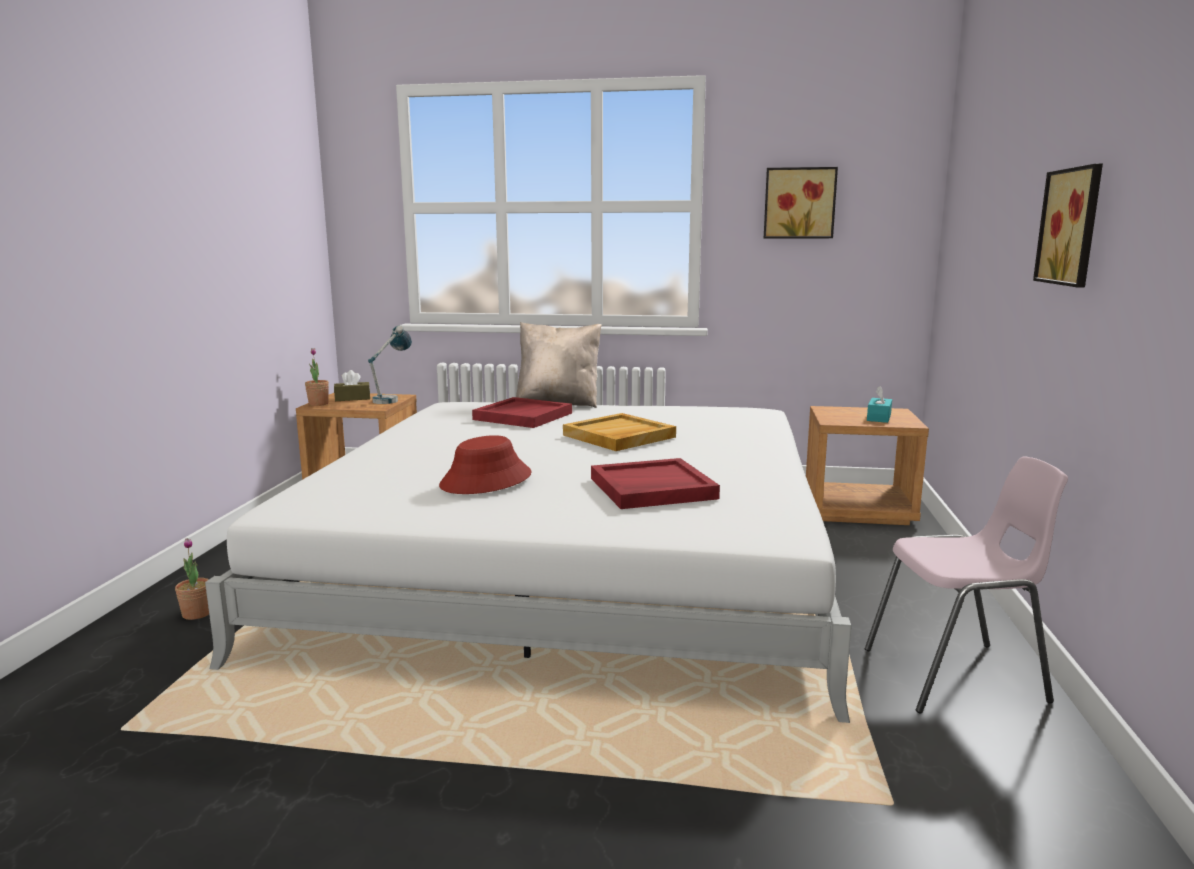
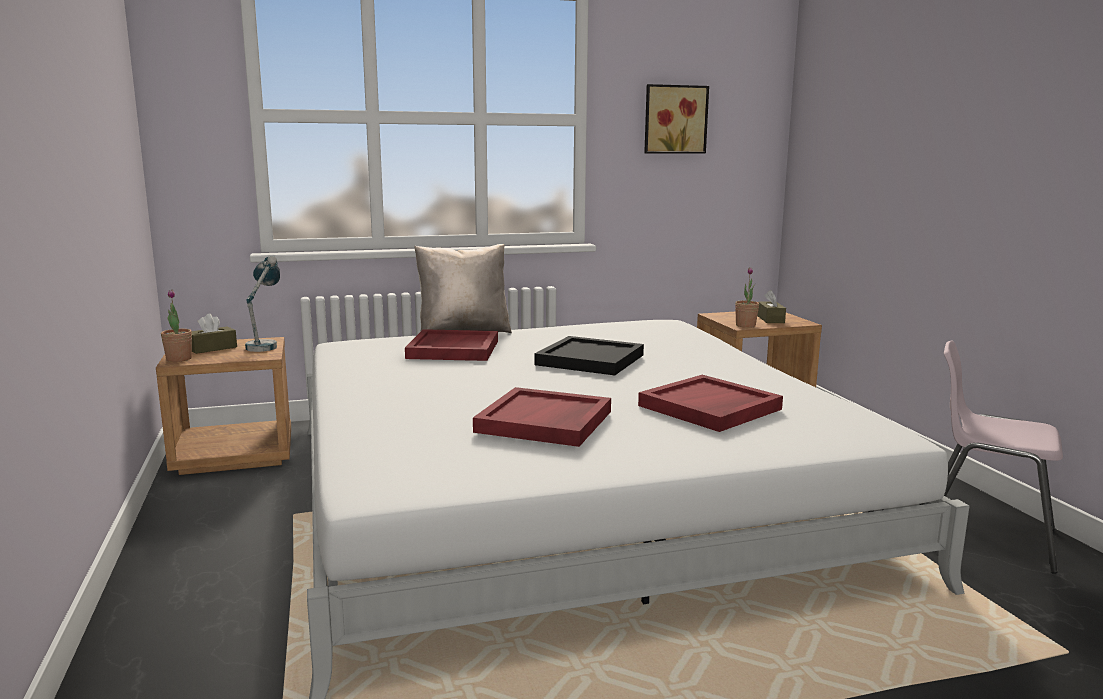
camera: 25 degrees left, 0 degrees up
(196, 614) = (202, 647): potted plant -> potted plant (745, 325)
(486, 480) = (545, 422): red hat -> red tray
(619, 436) = (590, 360): beige tray -> black tray
(878, 417) = (770, 319): turquoise tissue box -> brown tissue box
(957, 676) = (984, 535): pink chair -> pink chair turned 120 degrees counterclockwise
(1074, 227) = (1026, 146): picture -> none

